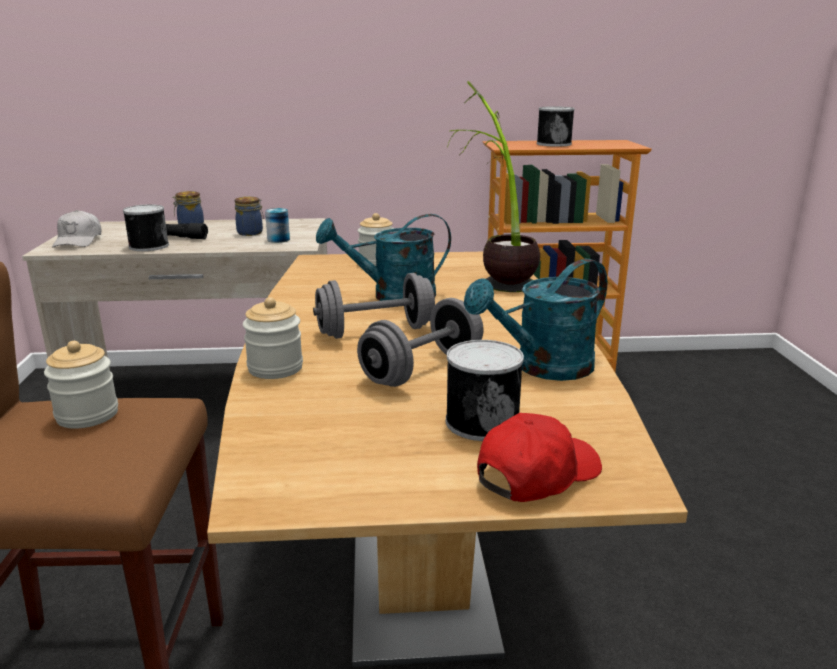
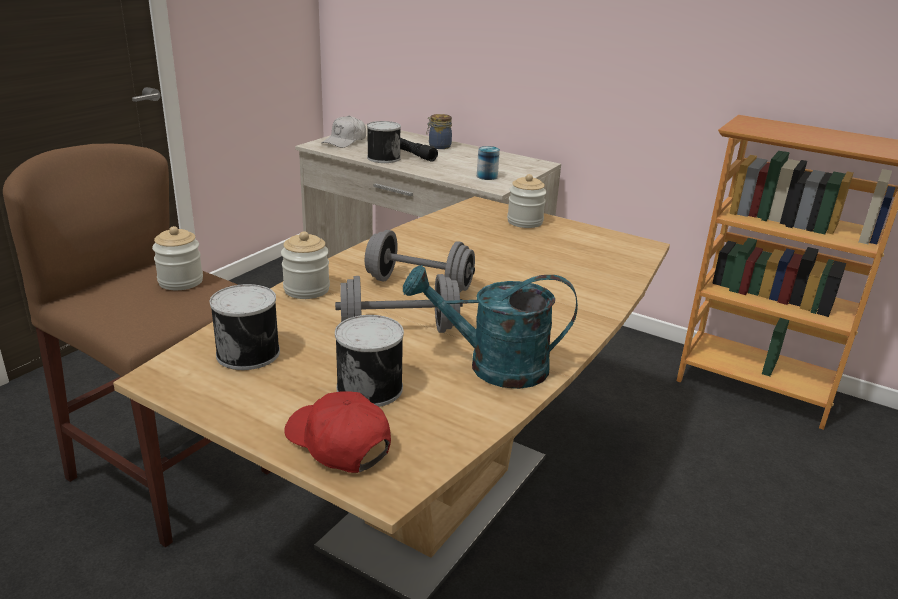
camera: 35 degrees right, 5 degrees up
(251, 233) = (475, 164): jar -> none
(393, 296) = (483, 258): turquoise watering can -> none
(495, 274) = (612, 265): potted plant -> none
(537, 474) = (338, 443): red cap -> red cap turned 135 degrees counterclockwise
(554, 144) = (811, 134): can -> can (250, 353)

